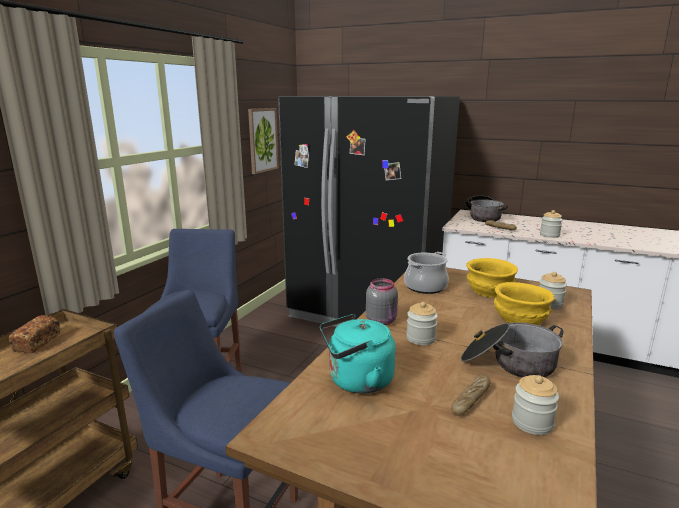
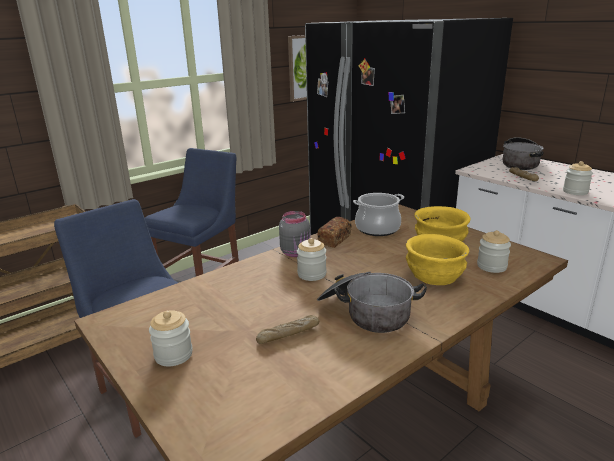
camera: 25 degrees right, 5 degrees up
(37, 343) = (45, 226): bread -> bread (334, 239)
(356, 381) = (214, 297): turquoise kettle -> none
(532, 422) = (318, 366): jar -> jar (173, 355)

